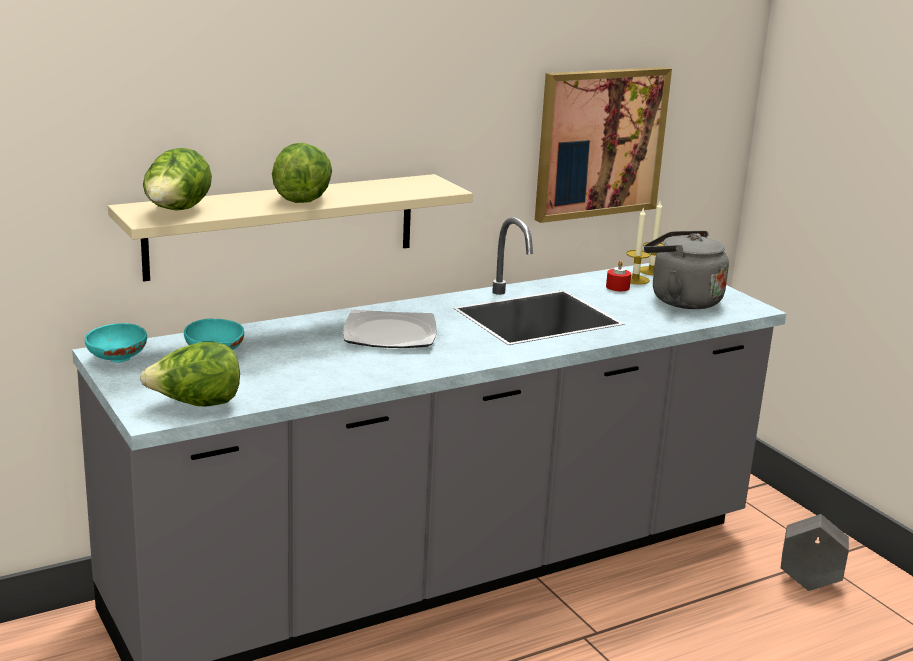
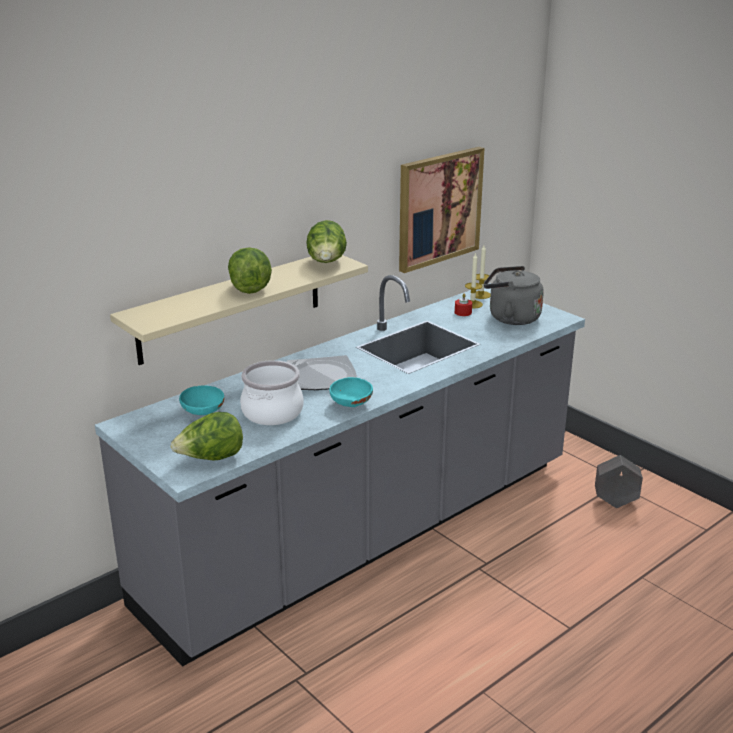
camera: 10 degrees left, 5 degrees up
(116, 359) = (132, 429): turquoise bowl -> turquoise bowl (350, 405)
(177, 212) = (166, 313): lettuce -> lettuce (327, 263)
(303, 364) = (272, 412): none -> cooking pot

